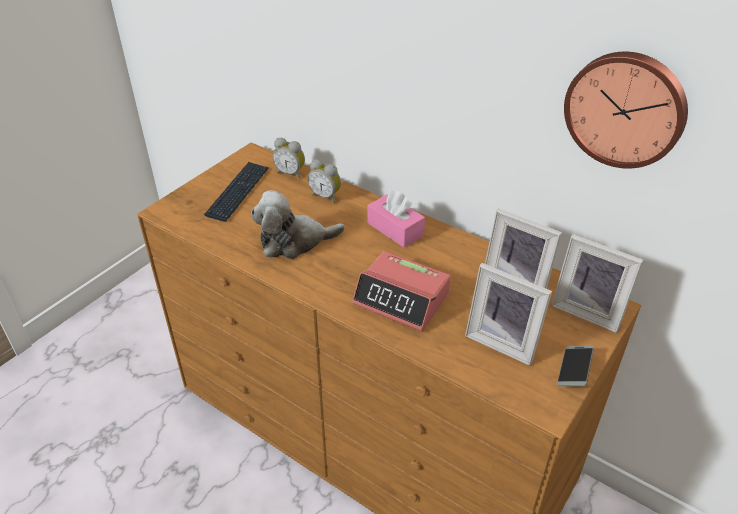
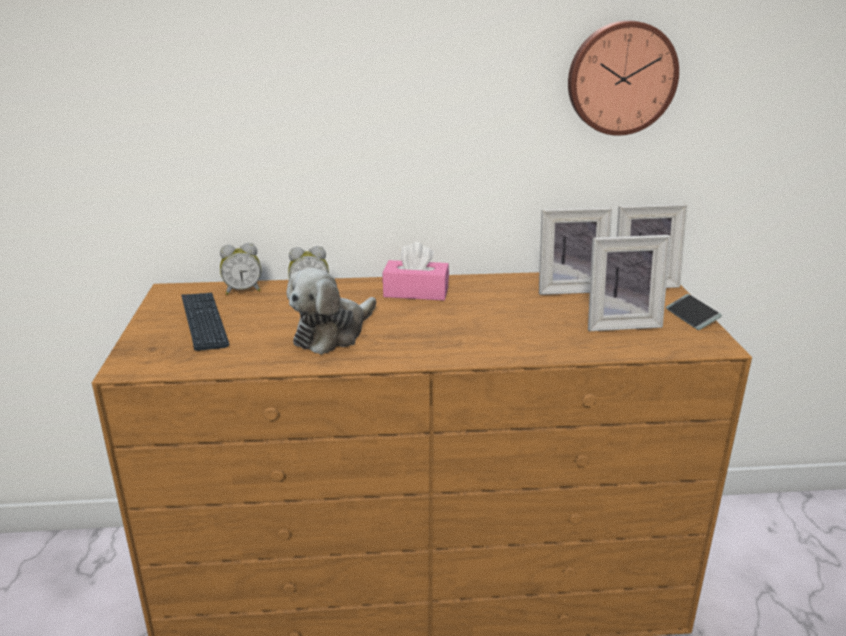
camera: 40 degrees left, 15 degrees down
(402, 299) = (501, 331): alarm clock -> none

